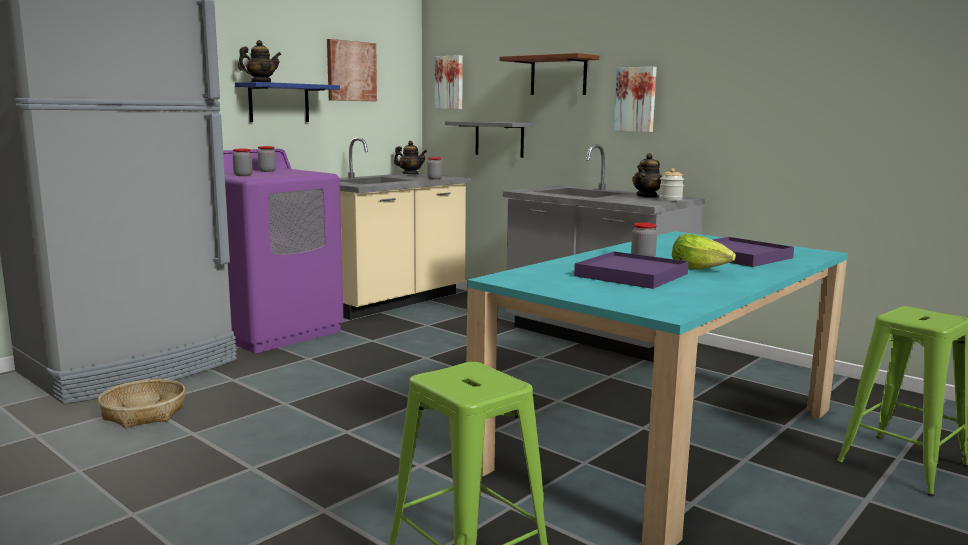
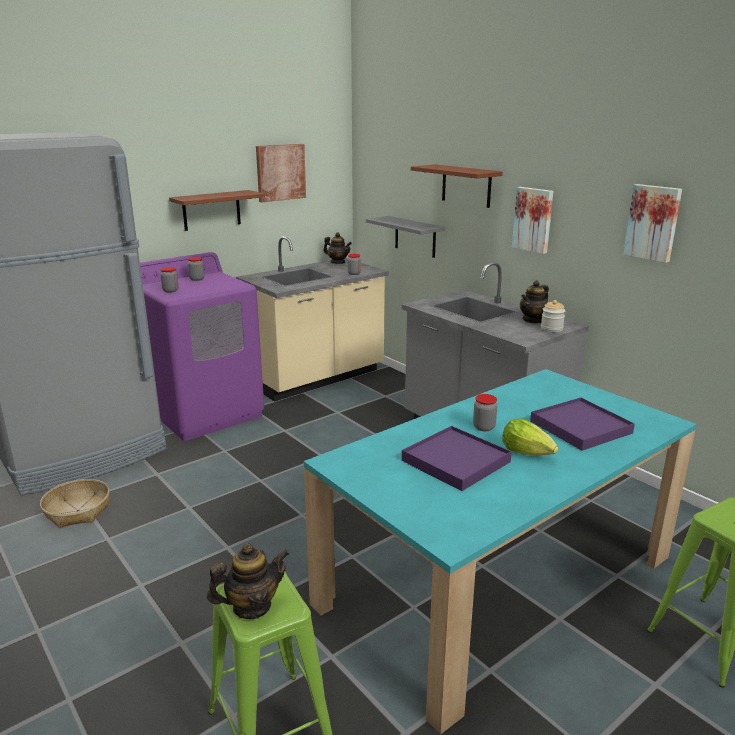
camera: 10 degrees right, 10 degrees up
(260, 82) = (191, 197): teapot -> teapot (251, 607)
(279, 103) = (211, 210): blue shelf -> brown shelf
(450, 82) = (374, 177): picture -> picture (653, 222)

